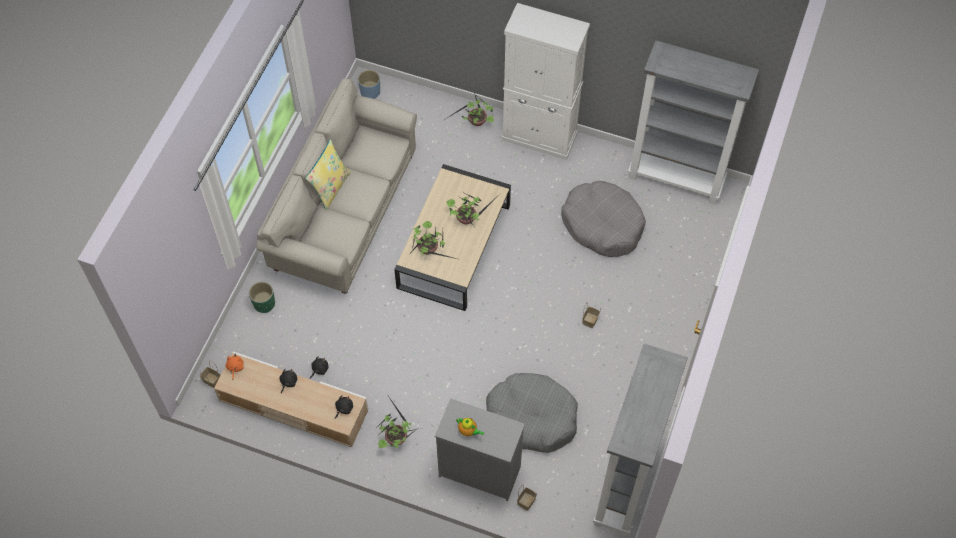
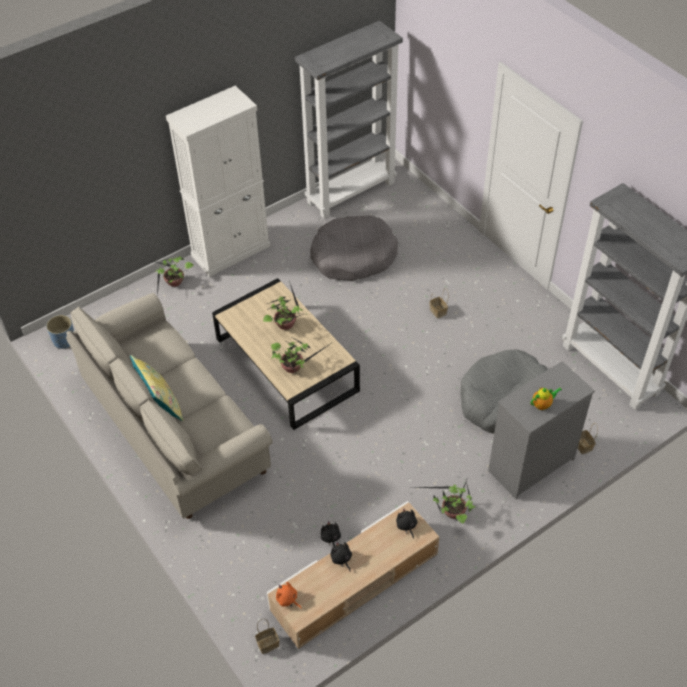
camera: 55 degrees left, 10 degrees down
(264, 303) = (217, 548): green planter -> none

